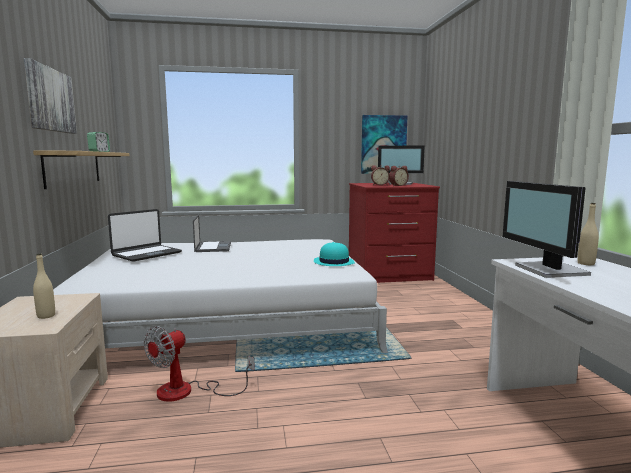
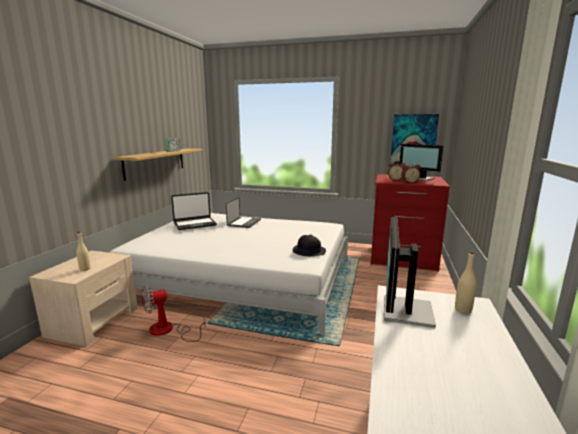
camera: 25 degrees right, 5 degrees up
(50, 100) = (132, 121): picture -> none
(333, 262) = (308, 251): turquoise hat -> black hat

